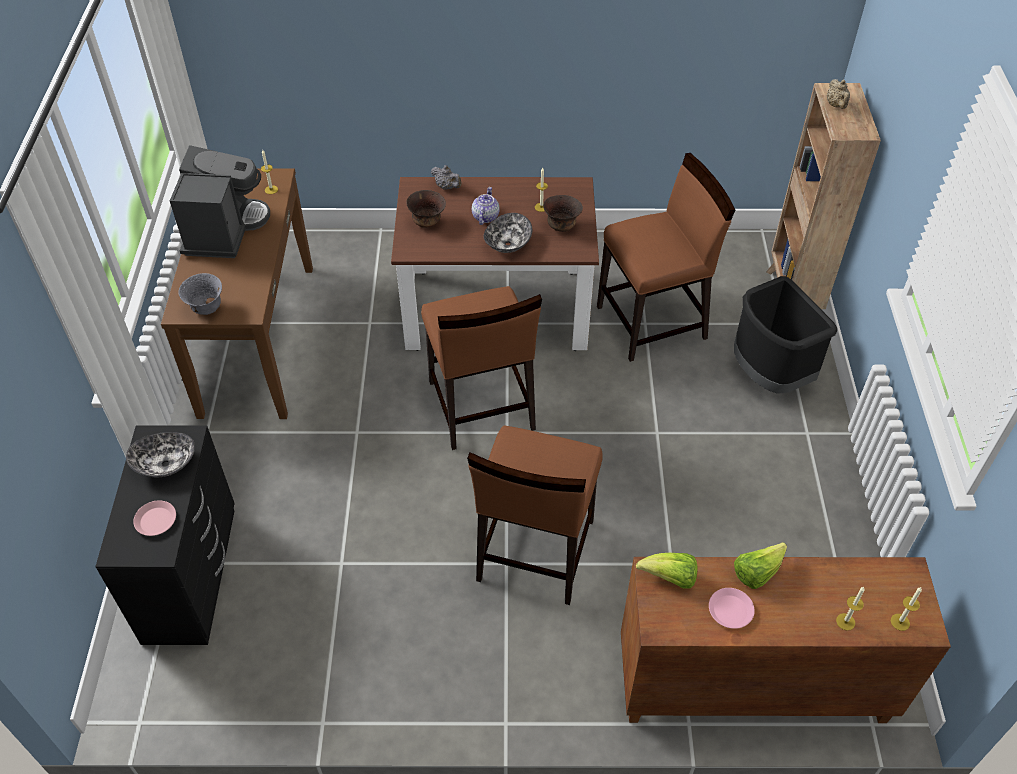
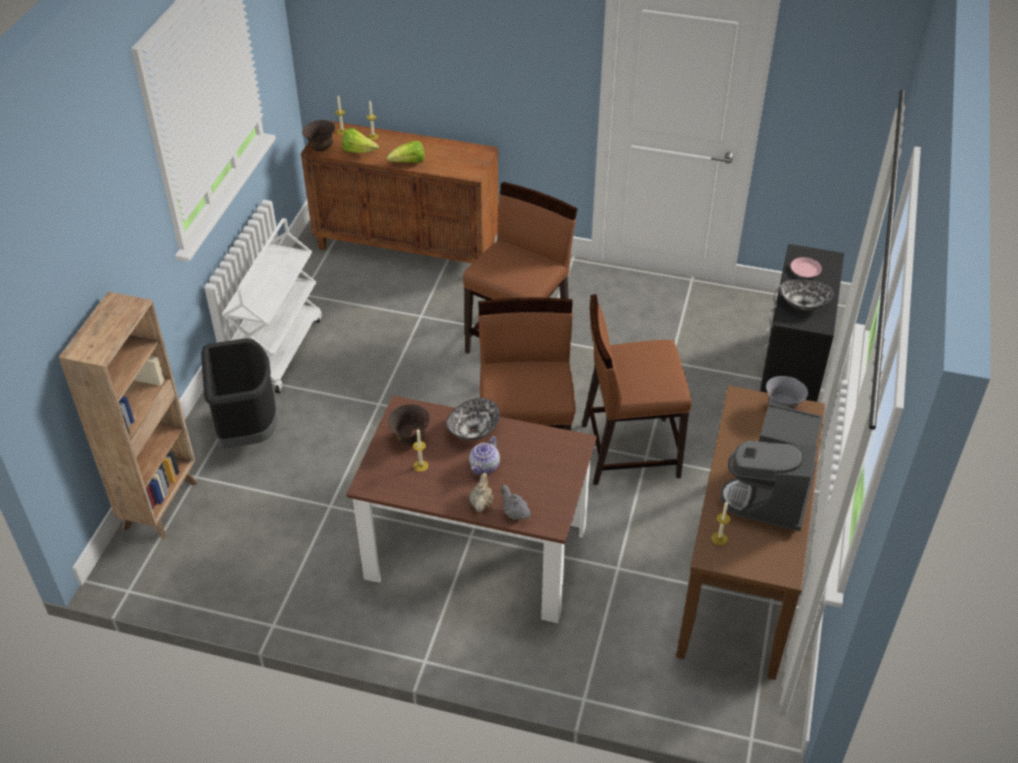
camera: 165 degrees left, 5 degrees down
(427, 222) = (548, 471): brown bowl -> brown bowl (321, 147)
(653, 322) = (322, 504): brown chair -> brown chair (628, 450)
(670, 578) = (464, 169): lettuce -> lettuce (358, 151)
(730, 610) = (436, 151): pink plate -> none
(806, 475) = (279, 350): none -> white cart
(836, 105) = (110, 334): beige teapot -> beige teapot (481, 503)

